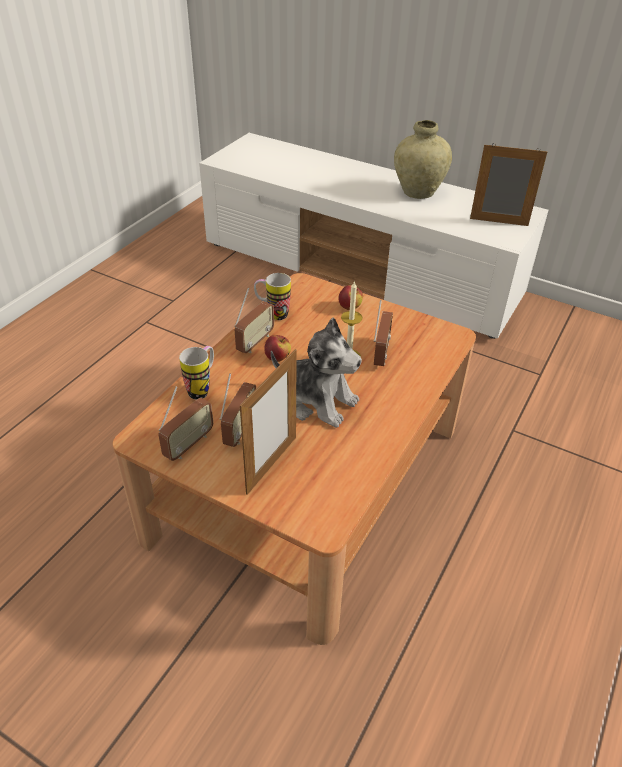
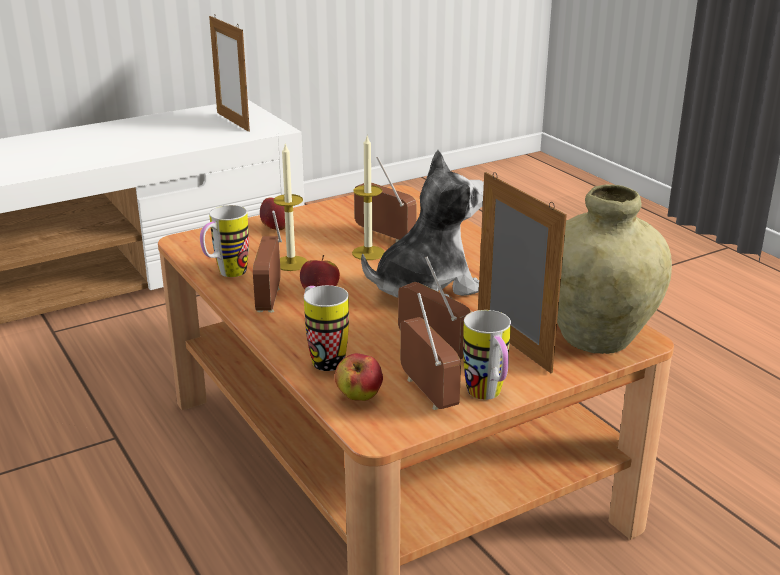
camera: 60 degrees left, 15 degrees down
(168, 418) = (359, 397): none -> apple
(199, 473) = (488, 397): none -> mug
(255, 342) = (270, 300): radio -> radio turned 150 degrees counterclockwise
(307, 332) = (291, 263): none -> candle
(418, 192) = (106, 136): beige vase -> beige vase (596, 338)
(498, 222) = (233, 122): picture frame -> picture frame turned 75 degrees counterclockwise

